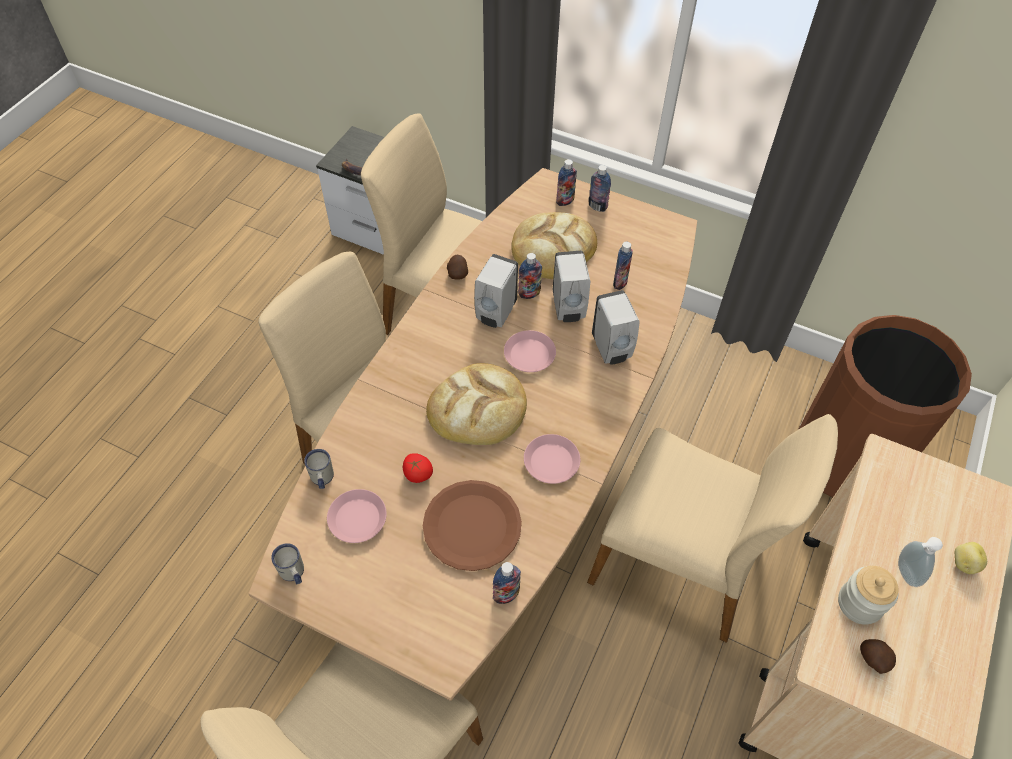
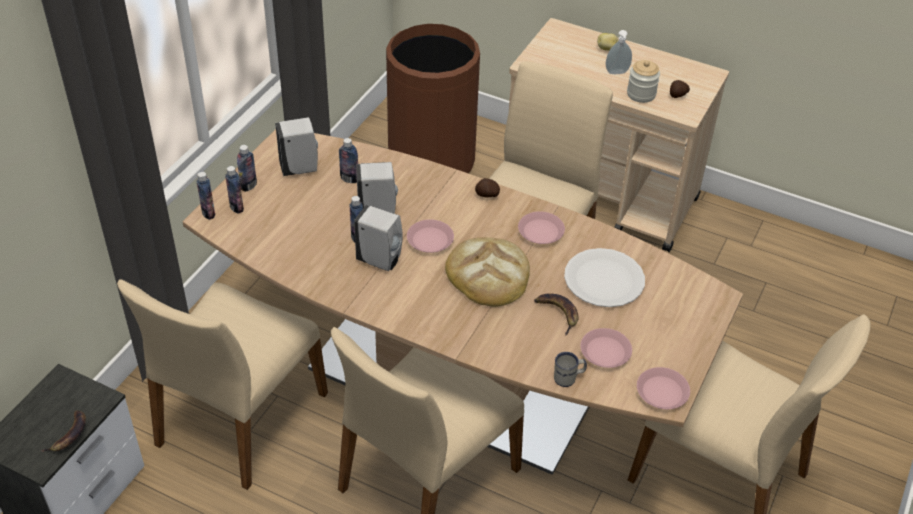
camera: 90 degrees left, 10 degrees down
(293, 574) = (662, 392): white mug -> pink plate
(417, 474) = (558, 313): tomato -> banana
(457, 273) = (325, 287): potato -> potato (487, 195)
(471, 526) = (604, 280): brown plate -> white plate
(506, 595) = (659, 261): bottle -> bottle (208, 213)
(553, 249) = (301, 219): bread -> none
(611, 350) = (426, 190): white soap dispenser -> white soap dispenser (300, 168)

